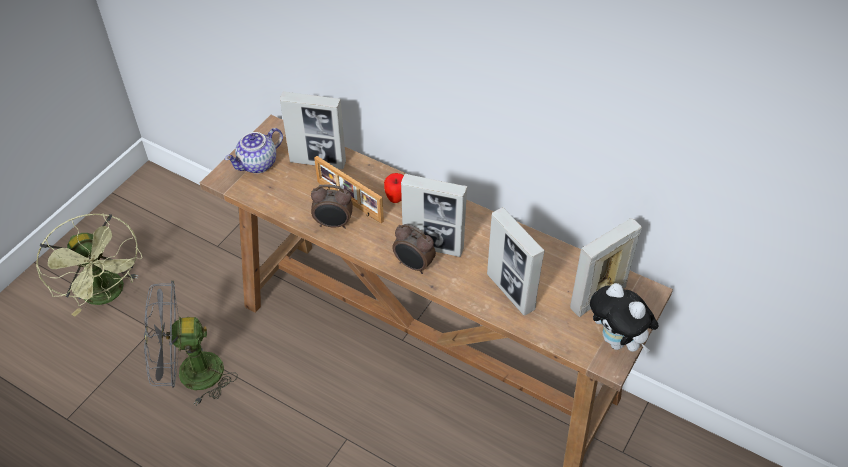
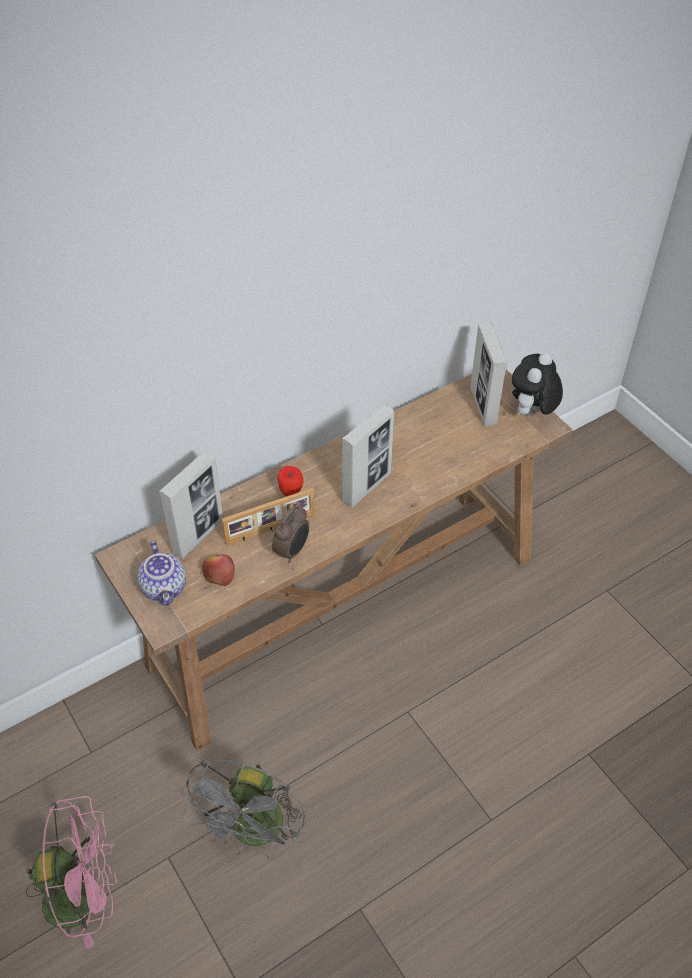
camera: 65 degrees left, 0 degrees up
(108, 295) = (84, 896): green fan -> pink fan
(287, 189) = (219, 573): none -> apple
(414, 265) = (381, 509): alarm clock -> none
(510, 292) = (448, 456): picture frame -> none
(618, 341) = (531, 413): plush toy -> plush toy turned 135 degrees clockwise

